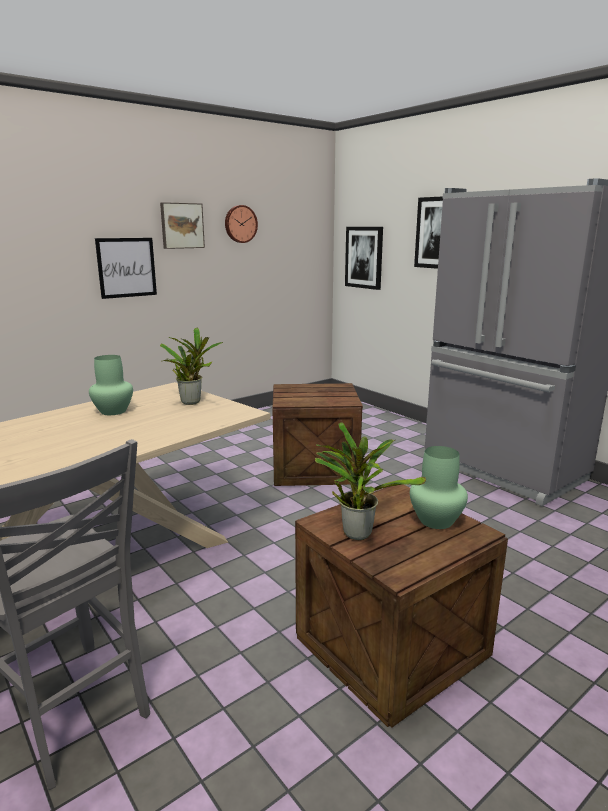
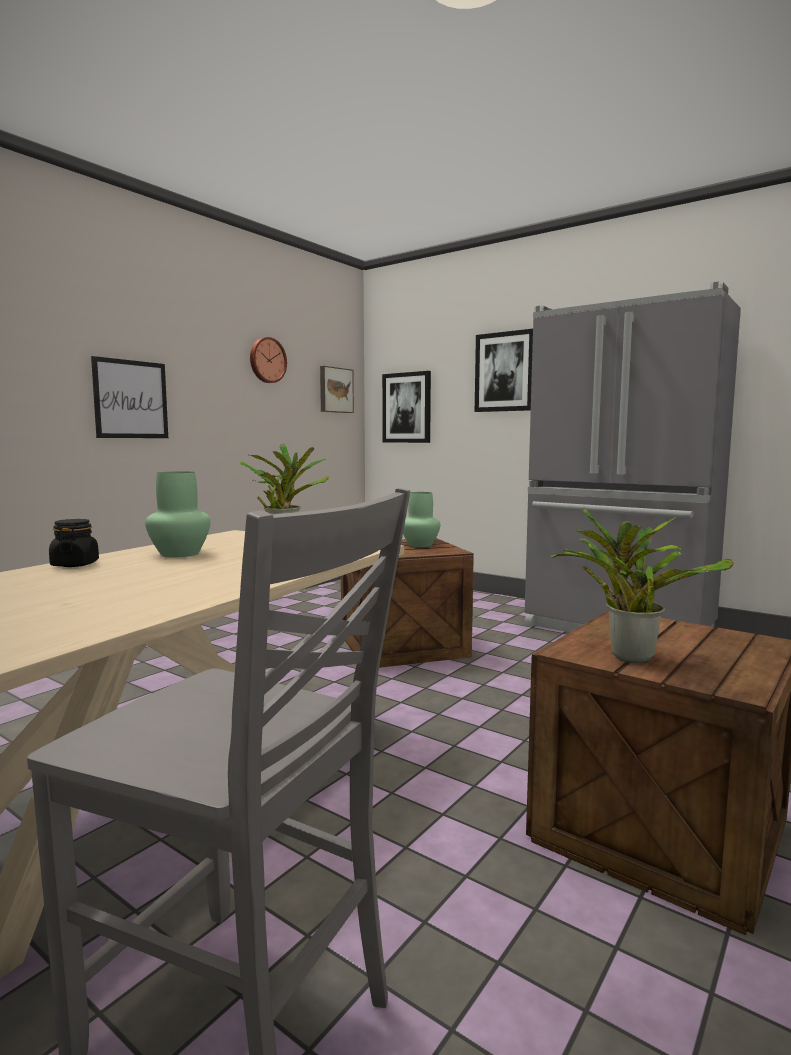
camera: 15 degrees left, 10 degrees down
(43, 418) = (75, 564): none -> black jar
(181, 225) = (200, 353): picture -> picture (335, 390)
(436, 521) = (706, 637): green vase -> green vase (420, 545)

